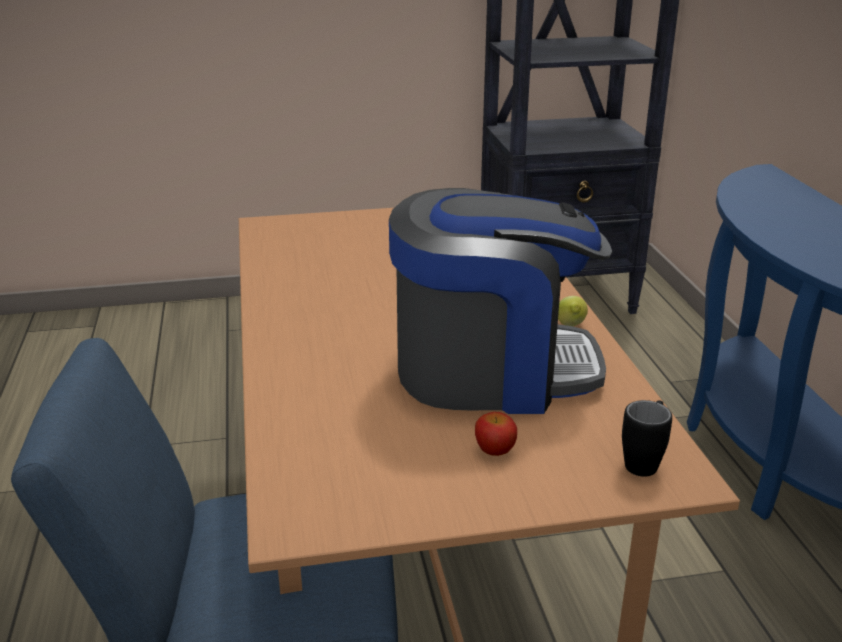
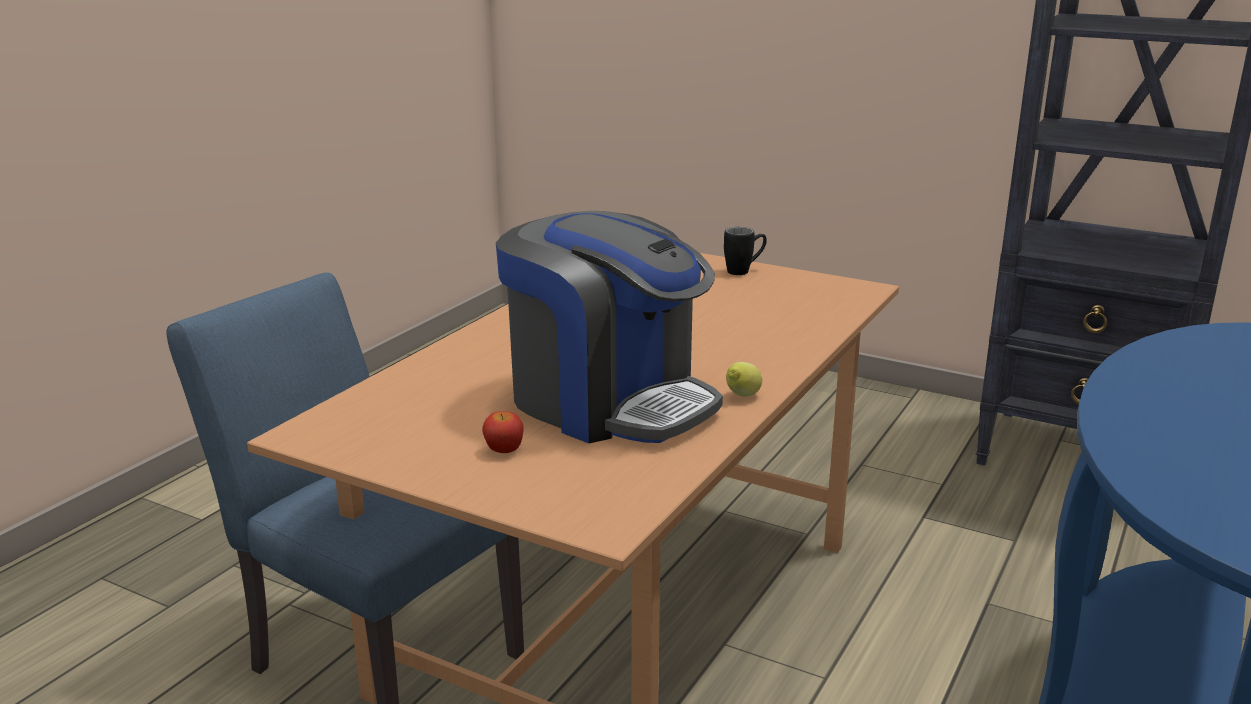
camera: 40 degrees right, 5 degrees down
(644, 461) = (600, 503): black mug -> black mug (744, 271)

